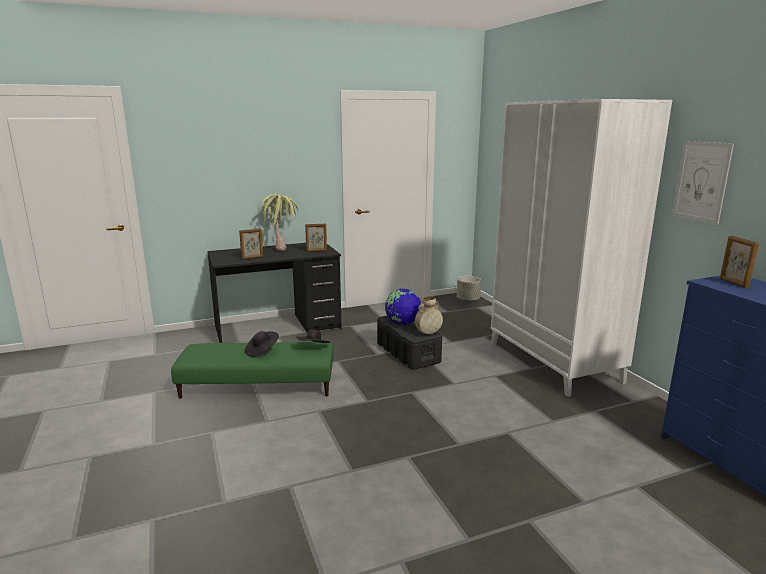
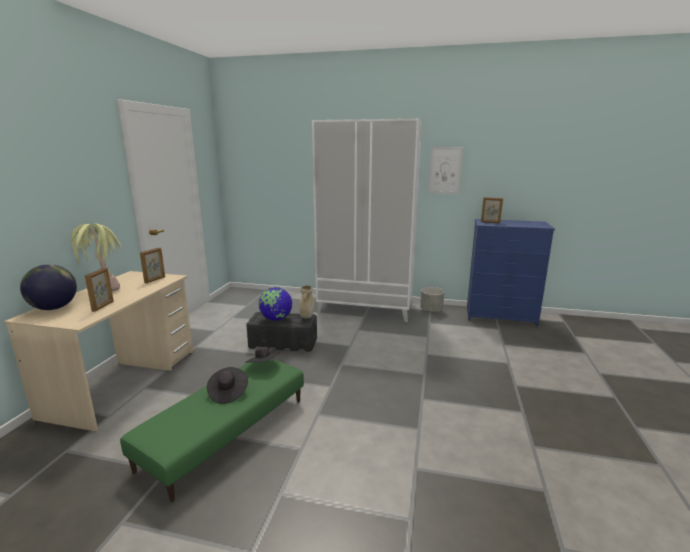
camera: 55 degrees left, 0 degrees up
(236, 251) = (54, 308): none -> globe
(278, 327) = (124, 382): black desk -> beige desk
(468, 300) = (242, 293): grey planter -> grey planter (431, 310)

